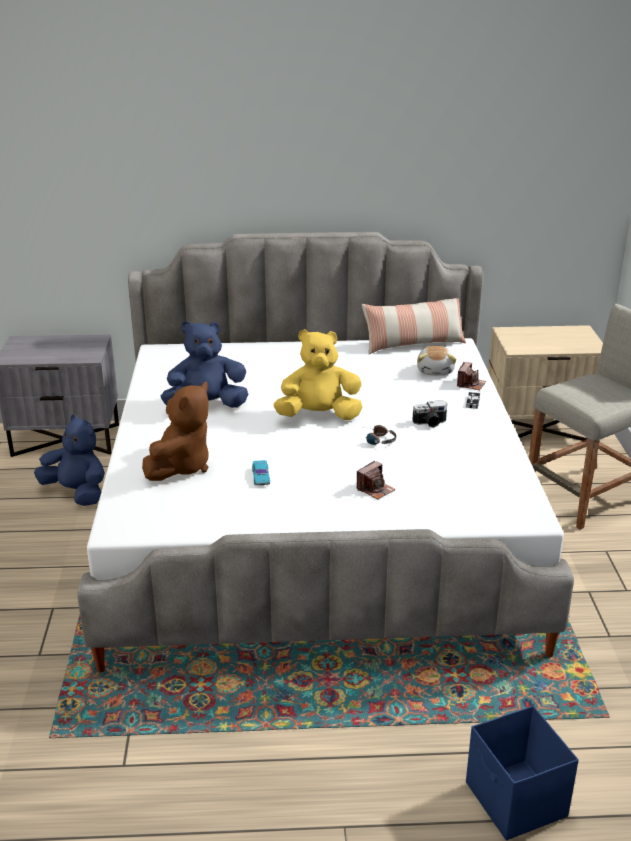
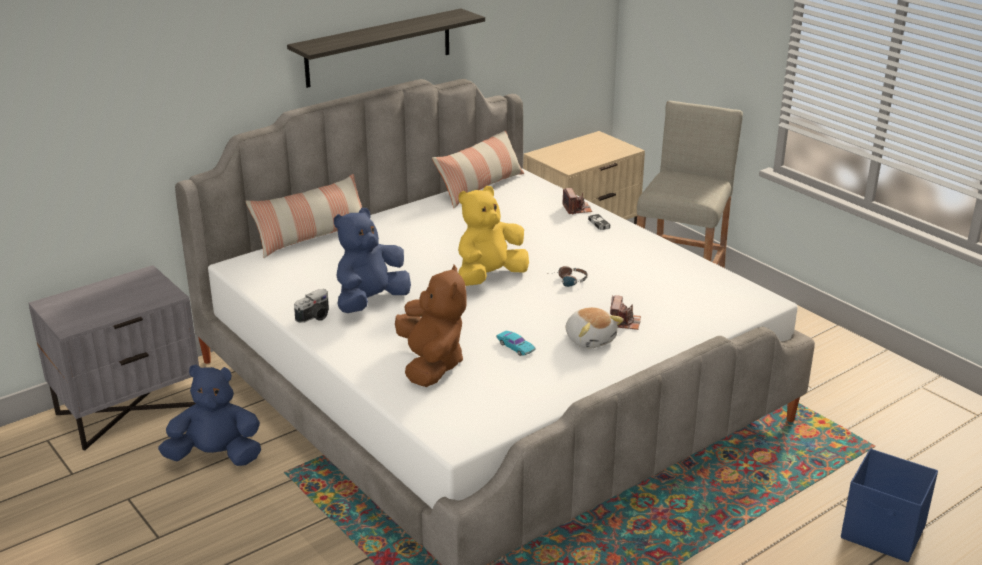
camera: 35 degrees left, 0 degrees up
(233, 345) = (312, 237): none -> pillow
(338, 195) = (379, 48): none -> shelf
(430, 423) = (590, 252): camera -> camera (315, 317)
(436, 370) = (532, 206): plush toy -> plush toy (590, 339)

